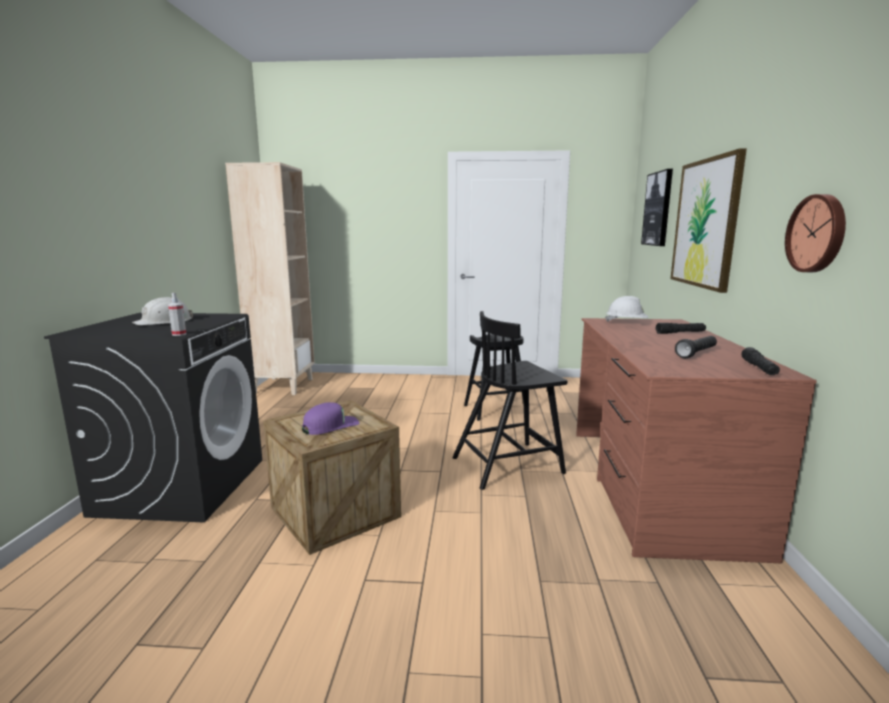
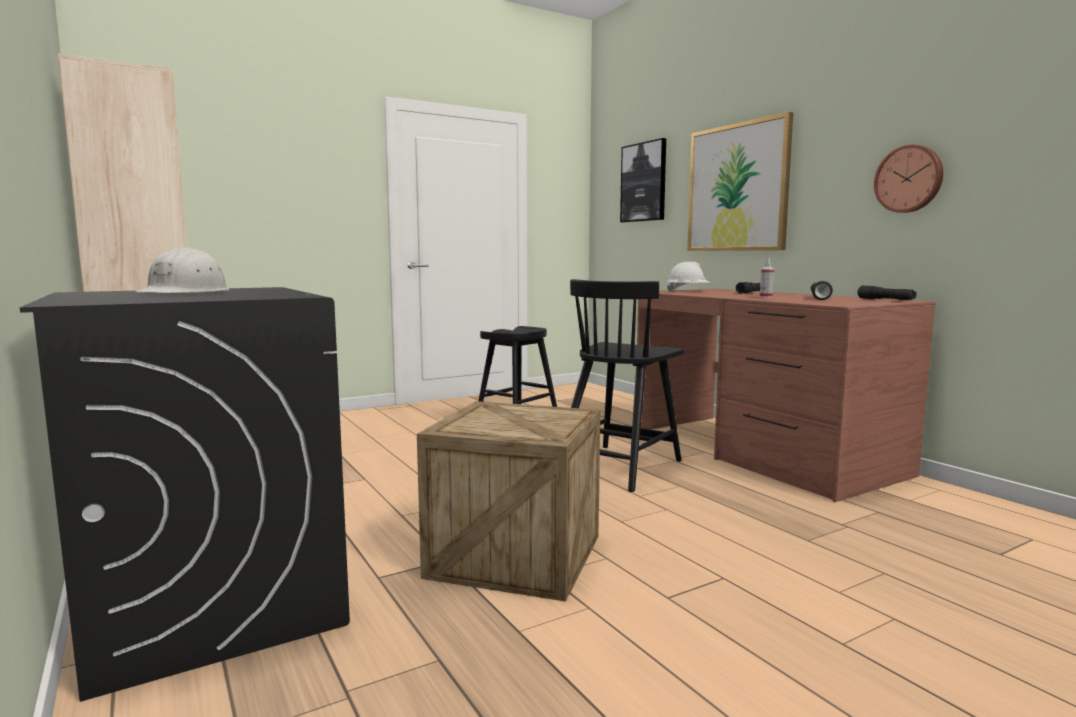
camera: 35 degrees left, 5 degrees down
(179, 334) = (305, 295): spray bottle -> spray bottle (766, 297)
(330, 426) = (524, 422): purple cap -> none

